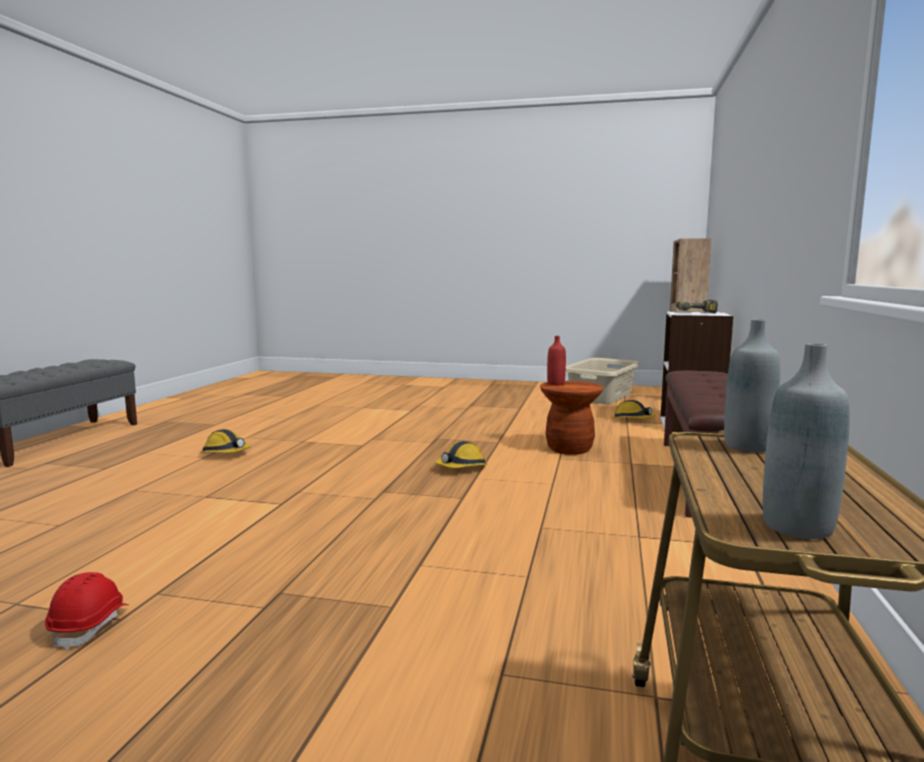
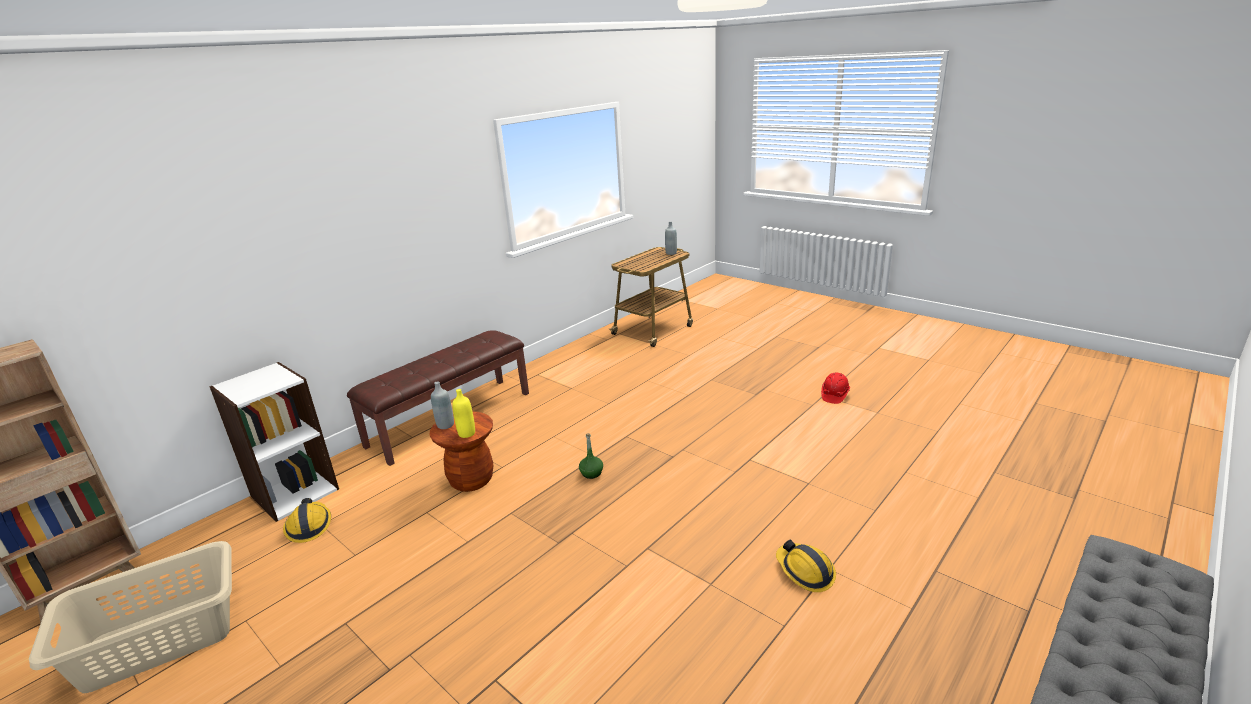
camera: 150 degrees left, 15 degrees up
(461, 468) = (591, 473): hard hat -> green bottle
(556, 384) = (466, 433): red bottle -> yellow bottle
(697, 313) = (252, 384): power drill -> none
(747, 446) = (635, 267): grey bottle -> grey bottle (445, 425)

